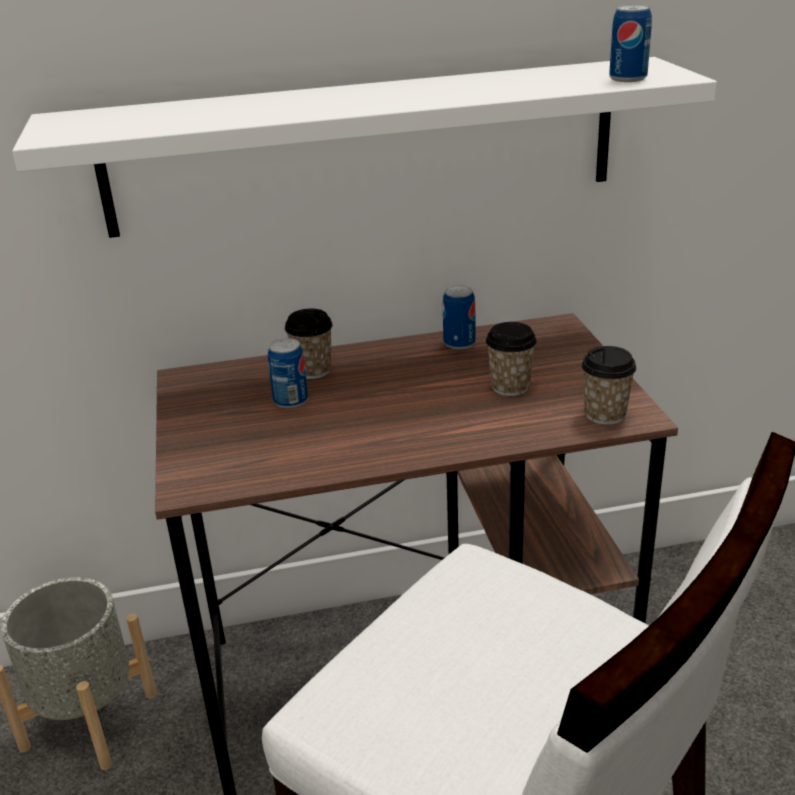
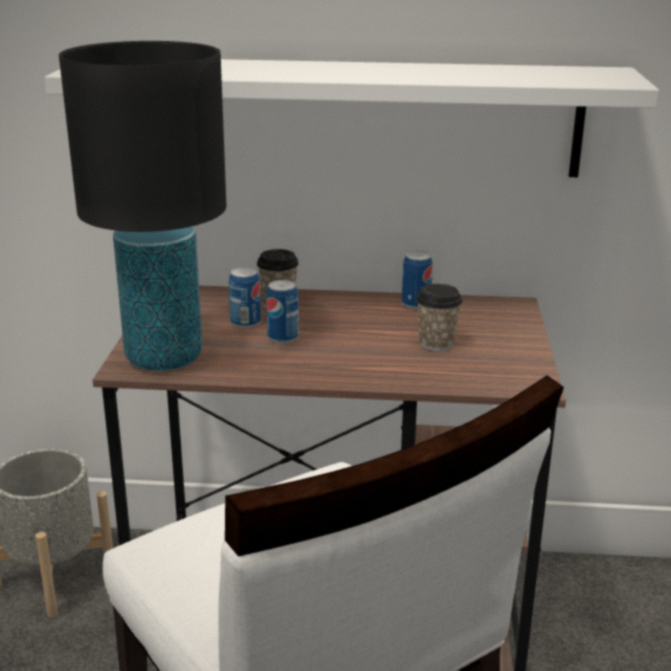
camera: 15 degrees right, 5 degrees down
(225, 465) = (164, 358): none -> black table lamp
(605, 414) = (505, 378): cup -> none
(628, 78) = (580, 80): can -> can (283, 337)

